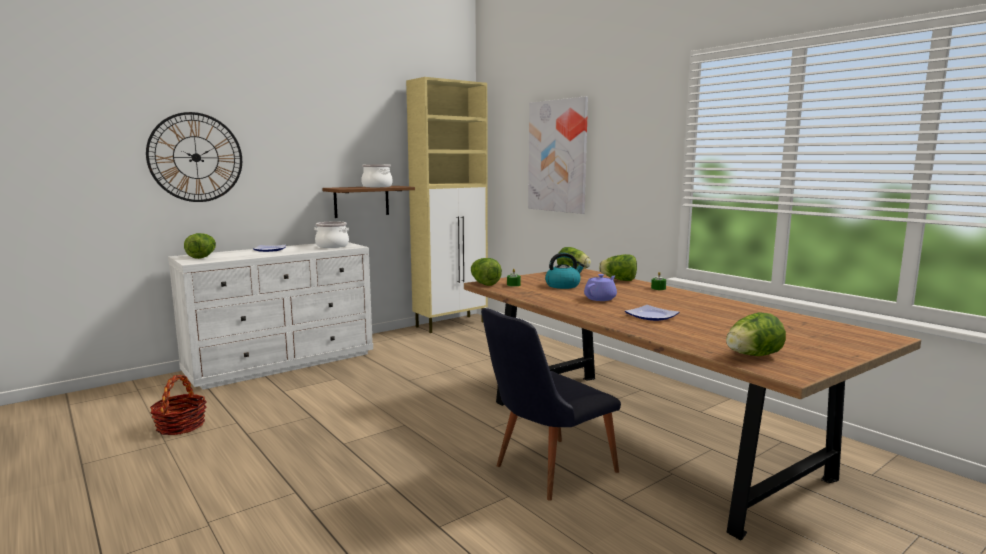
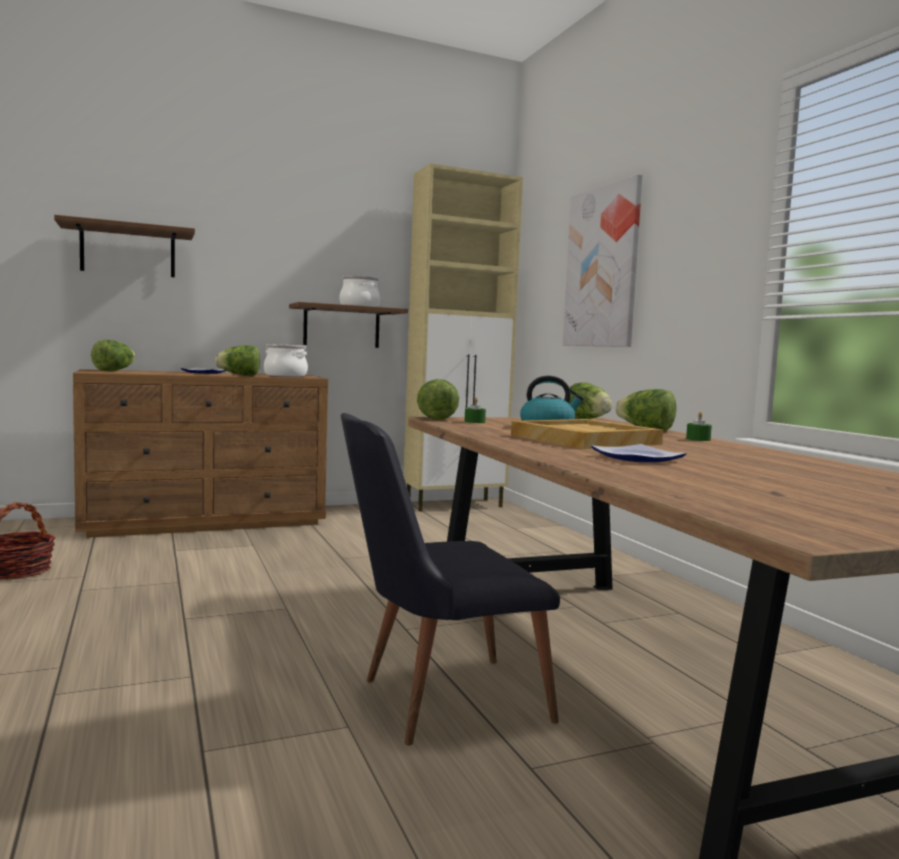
camera: 15 degrees right, 5 degrees down
(196, 157) = (128, 251): wall clock -> brown shelf
(282, 362) = (207, 521): white dresser -> brown dresser
(600, 298) = (583, 439): purple teapot -> beige tray
(752, 356) = (759, 508): lettuce -> lettuce (239, 375)

